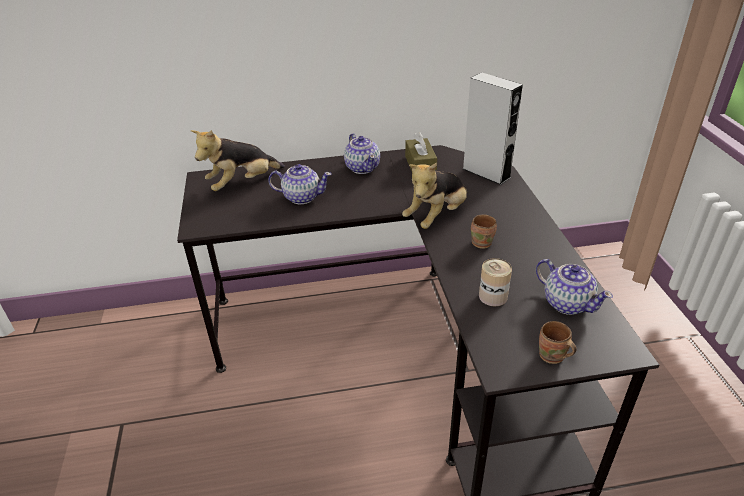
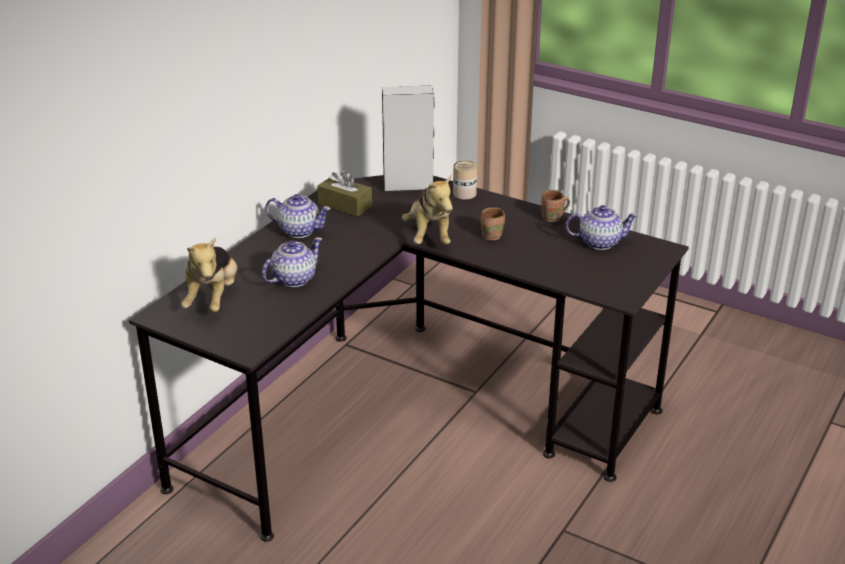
camera: 50 degrees left, 5 degrees down
(493, 296) = (554, 263): can -> can (464, 193)
(552, 357) = (637, 275): brown mug -> brown mug (553, 218)

